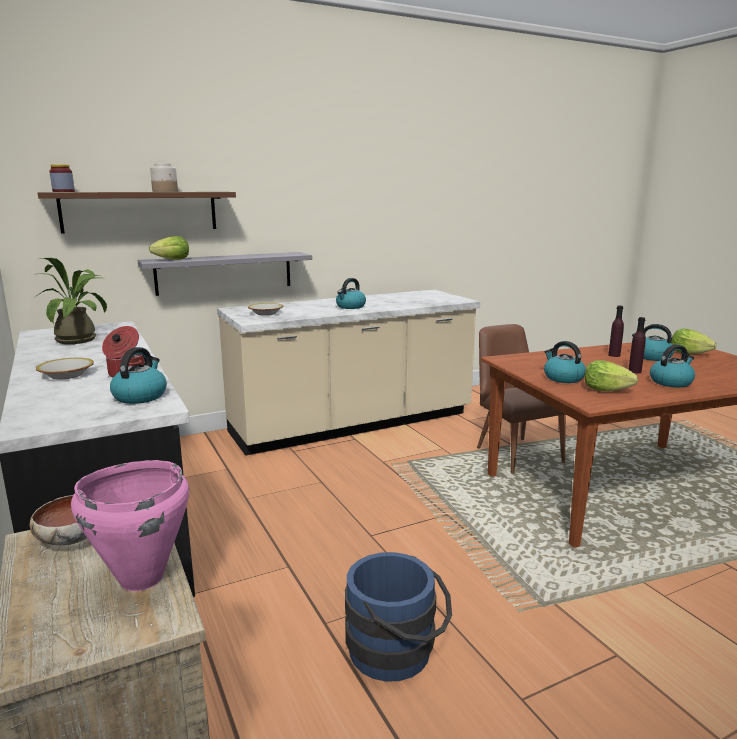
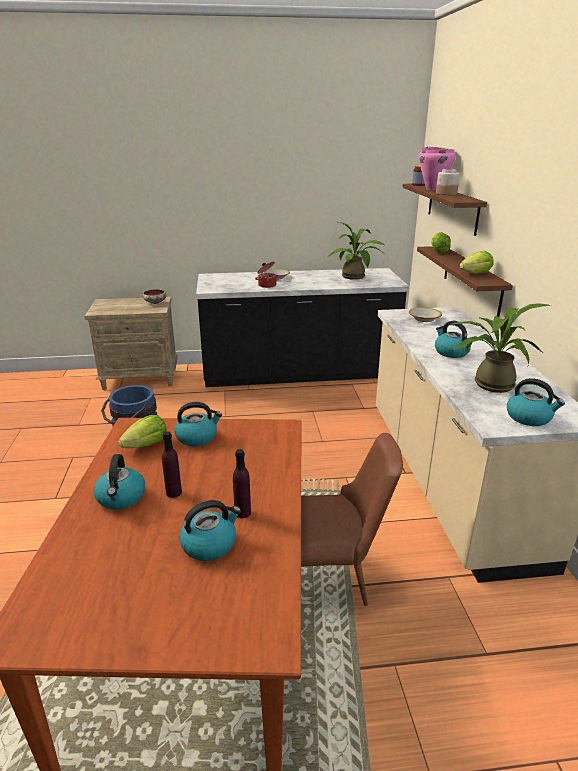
camera: 110 degrees right, 10 degrees up
(140, 396) = (226, 287): kettle -> kettle (529, 417)
(140, 578) = (119, 309): pink cooking pot -> pink cooking pot (433, 189)
(224, 273) = (471, 279): grey shelf -> brown shelf
(402, 301) = (488, 383): none -> potted plant
(689, 353) = (195, 602): lettuce -> lettuce (475, 274)

